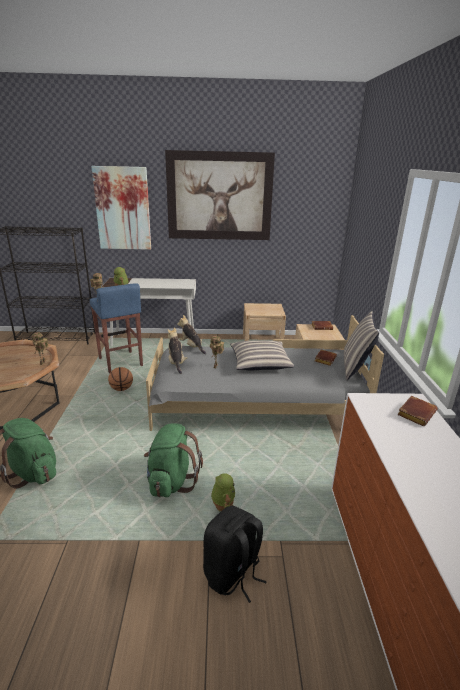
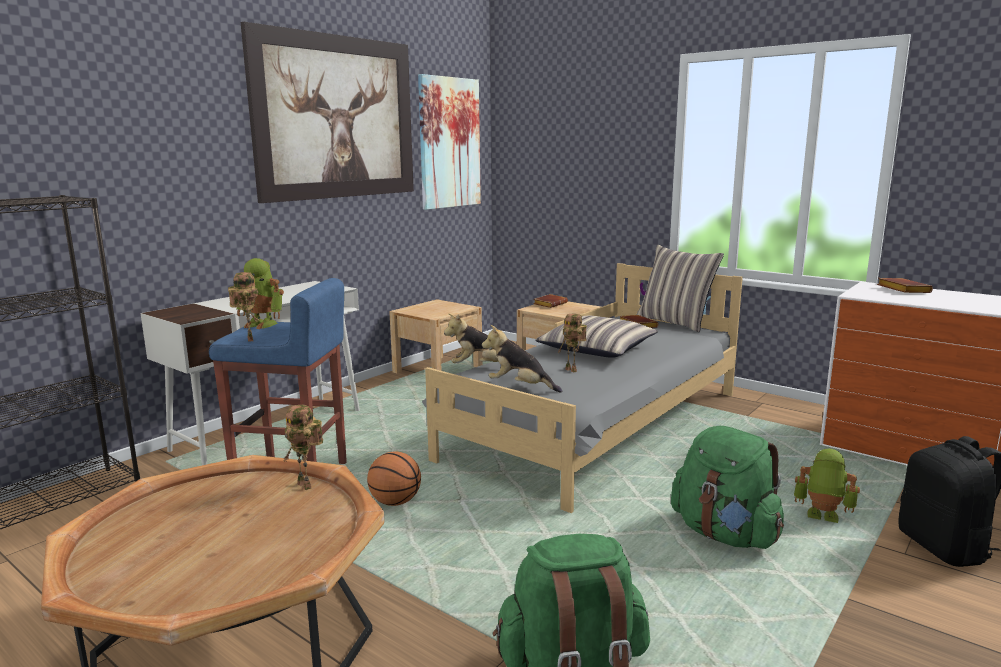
camera: 50 degrees left, 10 degrees down
(123, 209) = (159, 145): picture -> picture (449, 143)

